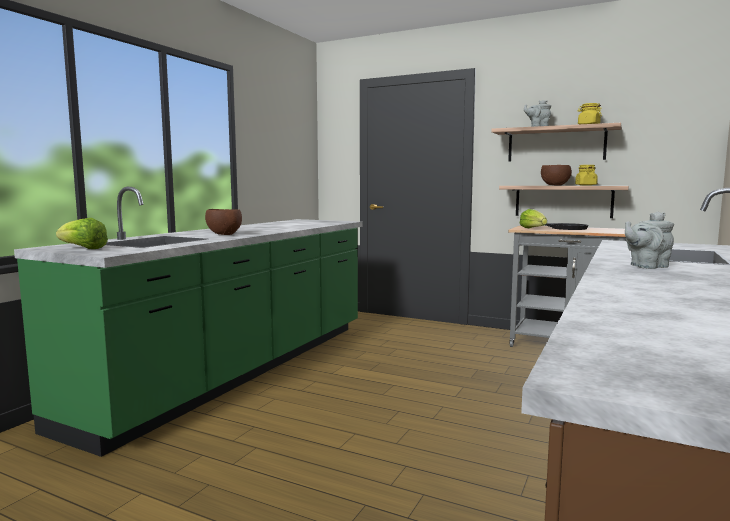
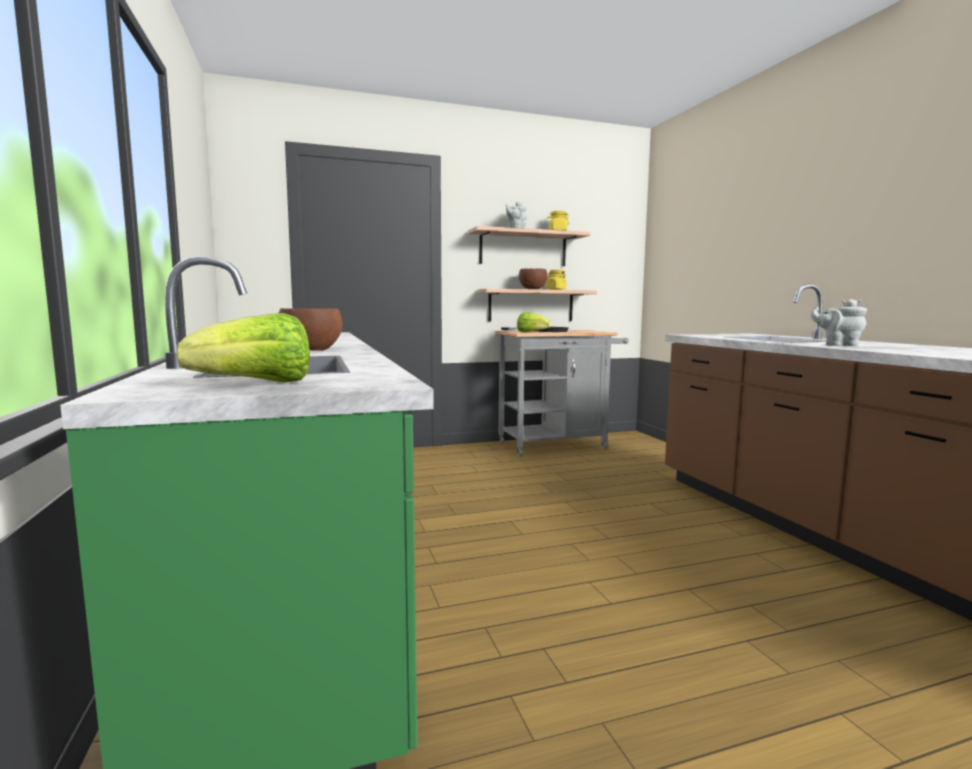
camera: 45 degrees left, 0 degrees up
(646, 266) = (838, 345): grey teapot -> grey teapot turned 90 degrees clockwise

